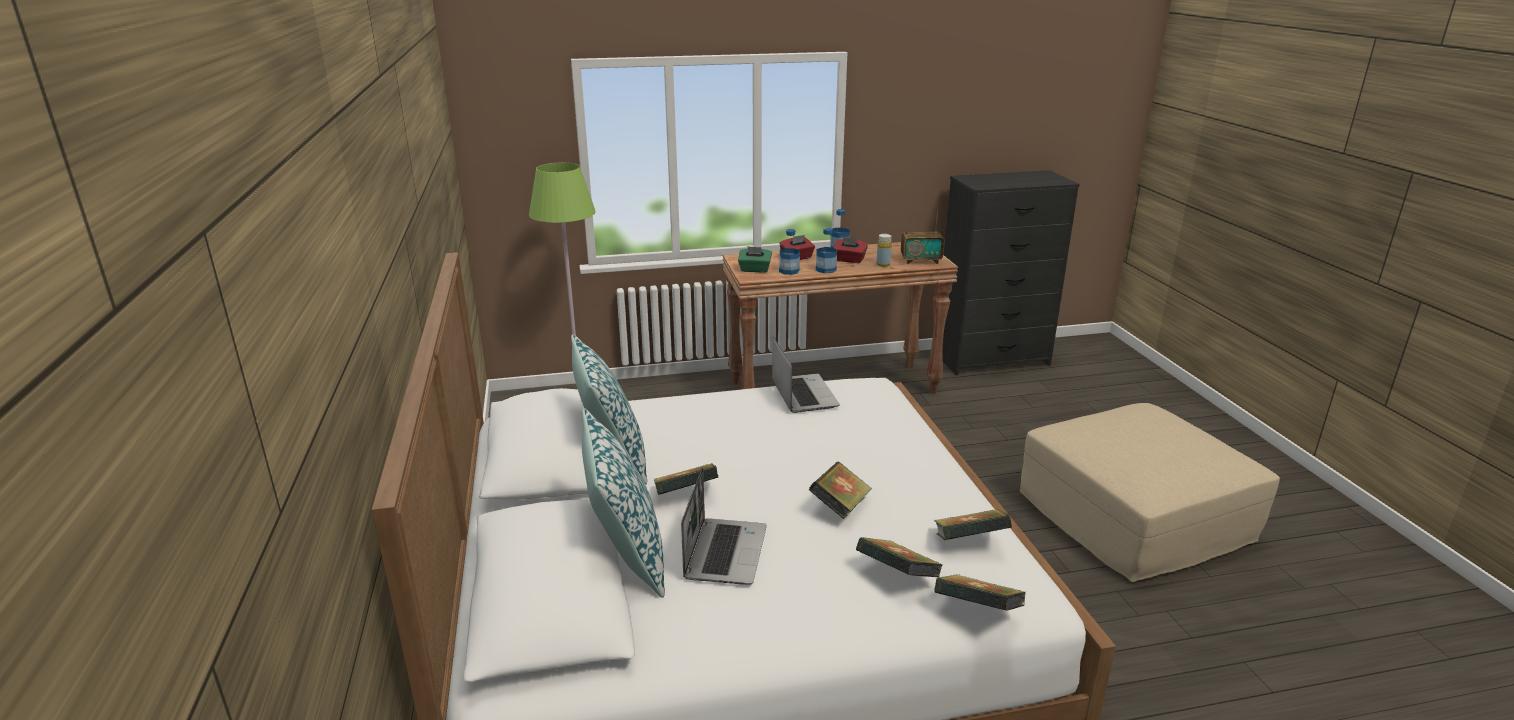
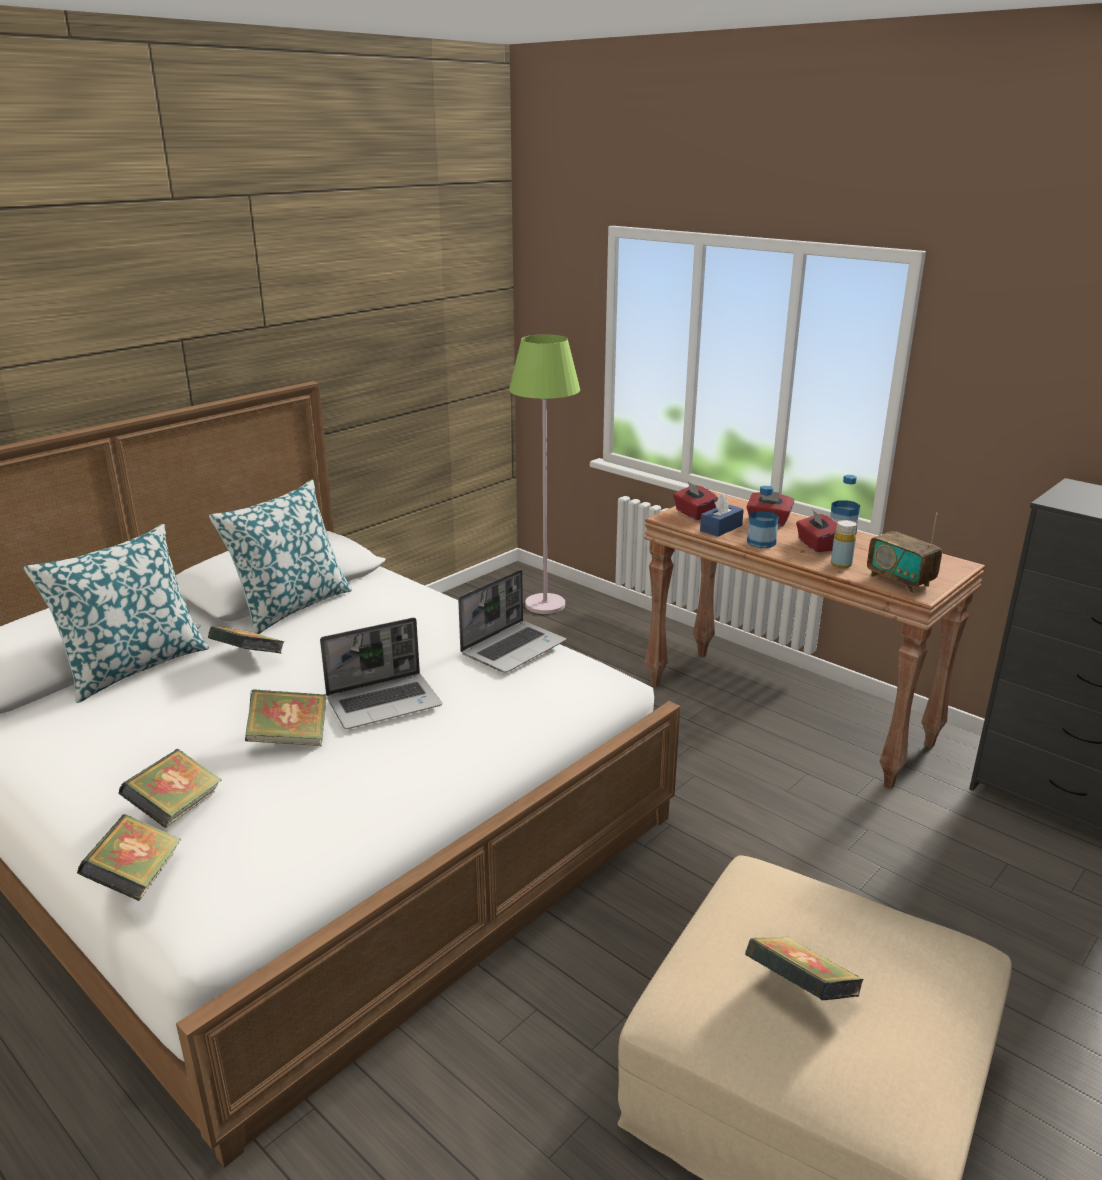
camera: 55 degrees right, 0 degrees up
(724, 552) = (164, 706): laptop -> laptop (385, 702)
(754, 270) = (693, 514): green tissue box -> red tissue box
(789, 271) = (721, 528): bottle -> blue tissue box
(969, 542) = (275, 838): book -> book (800, 990)

